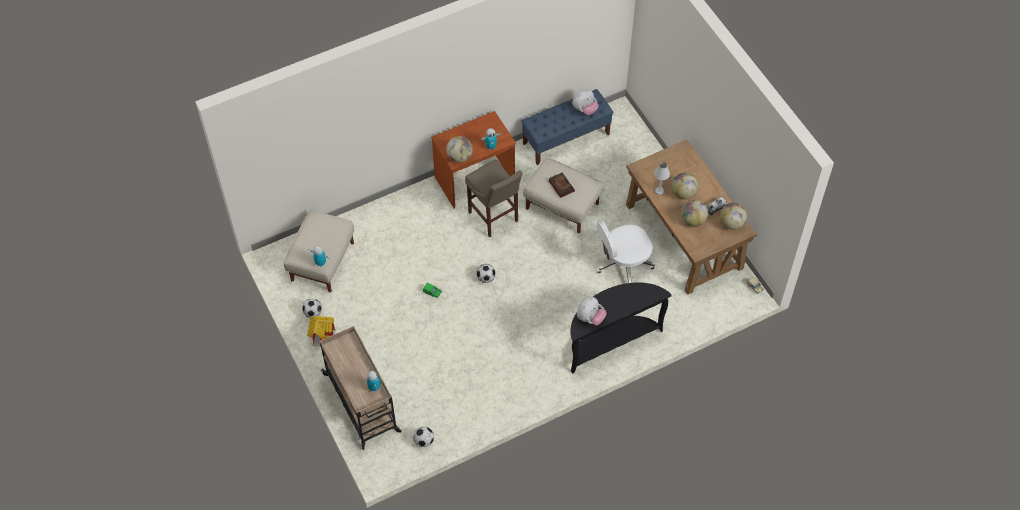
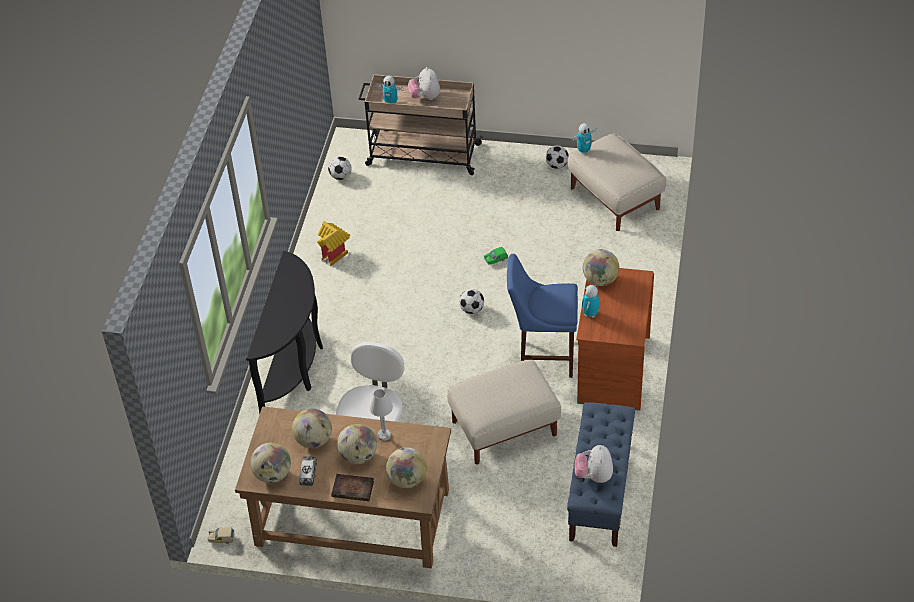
camera: 130 degrees right, 10 degrees down
(322, 335) = (524, 161): toy house -> toy house (335, 254)
(494, 218) = (543, 358): beige stool -> blue stool
(560, 185) = (501, 387): book -> book (354, 489)
(590, 318) = (292, 277): plush toy -> plush toy (425, 97)
(677, 162) = (407, 479): none -> globe

